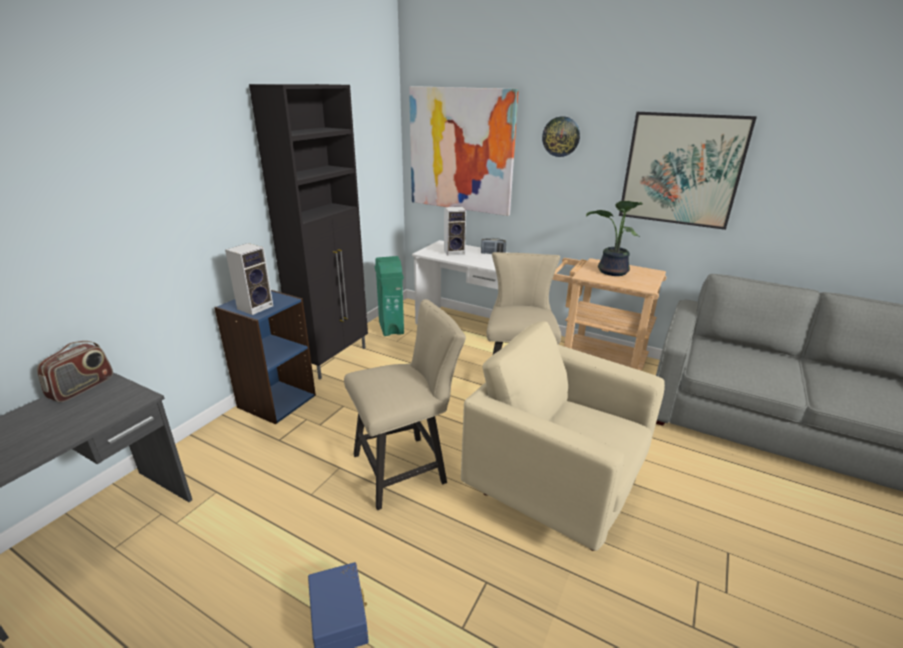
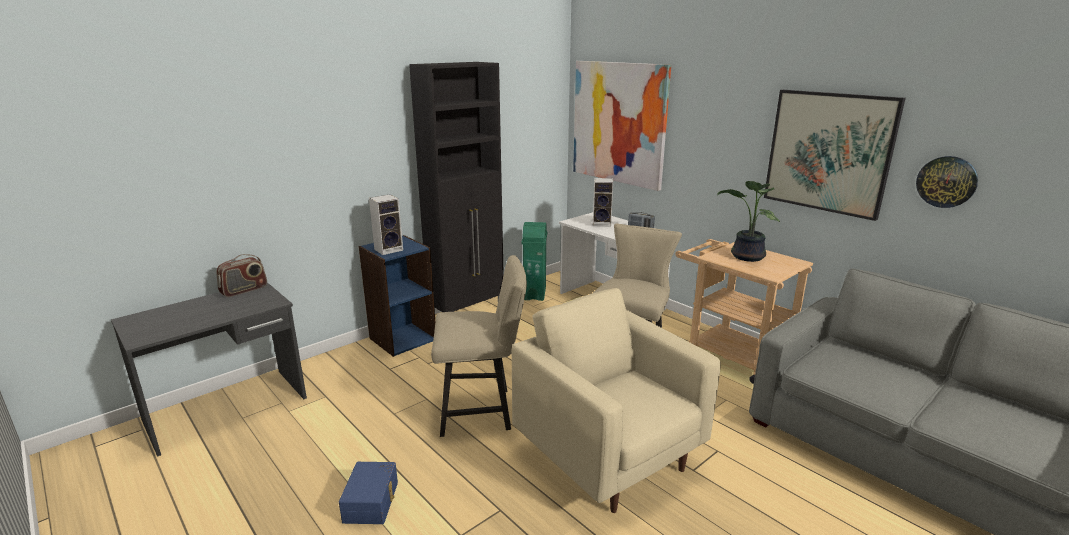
camera: 20 degrees right, 5 degrees down
(561, 136) = (709, 112): wall clock -> wall clock (946, 181)

